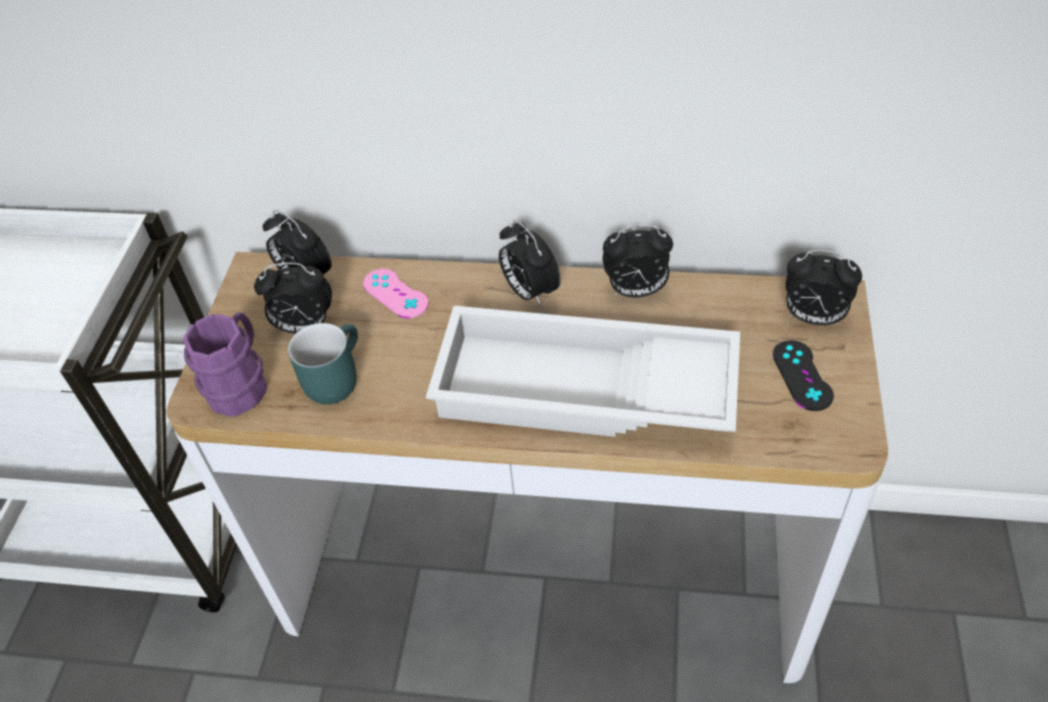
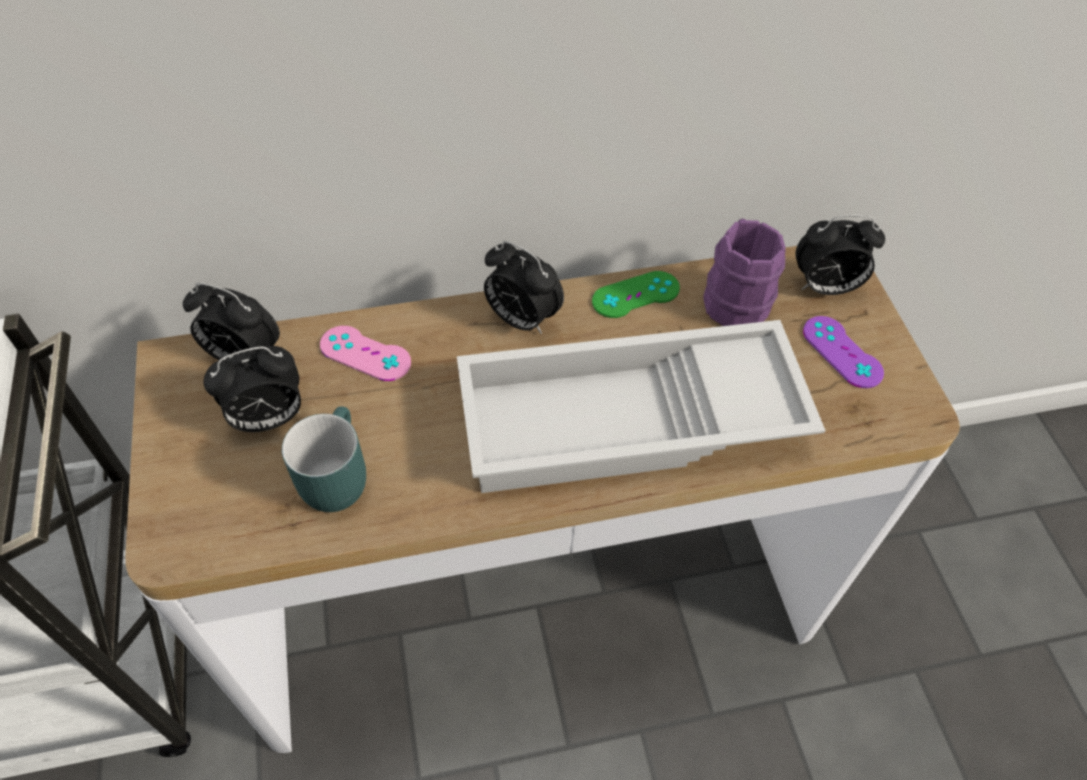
camera: 25 degrees left, 5 degrees up
(241, 383) = (215, 510): purple mug -> purple mug (734, 297)
(635, 291) = (635, 295): alarm clock -> green game controller
(802, 375) = (842, 352): black game controller -> purple game controller

